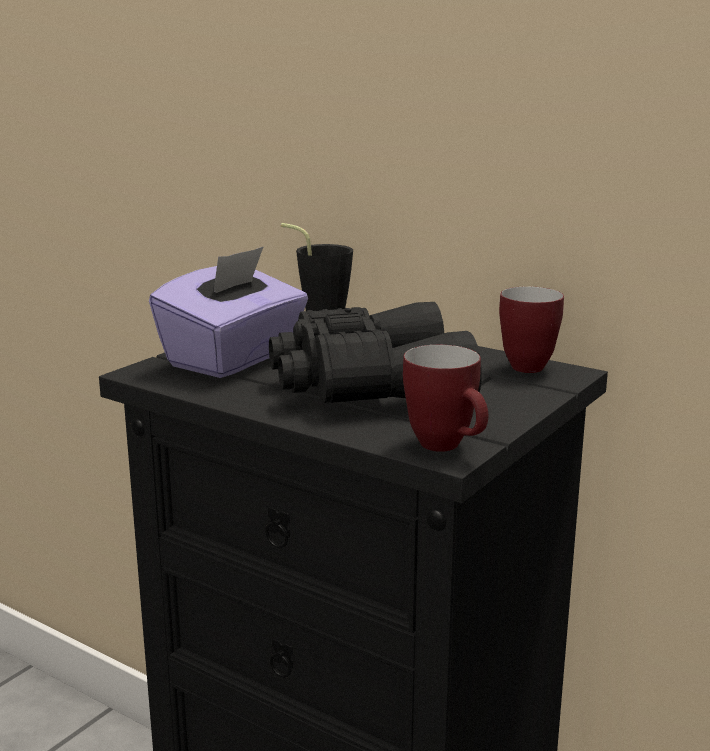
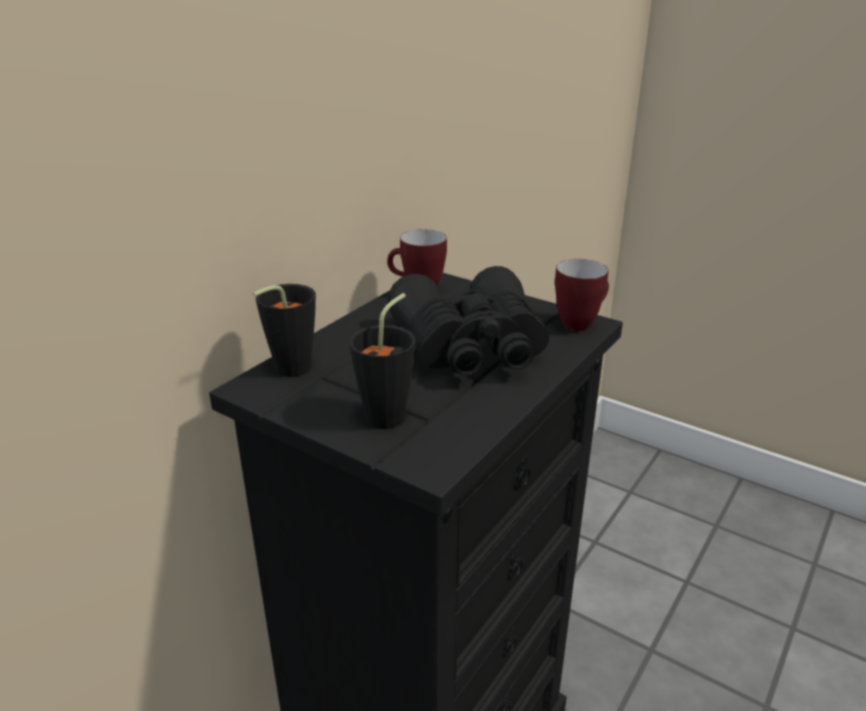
camera: 90 degrees left, 10 degrees up
(234, 358) = (391, 413): purple tissue box -> black cup

